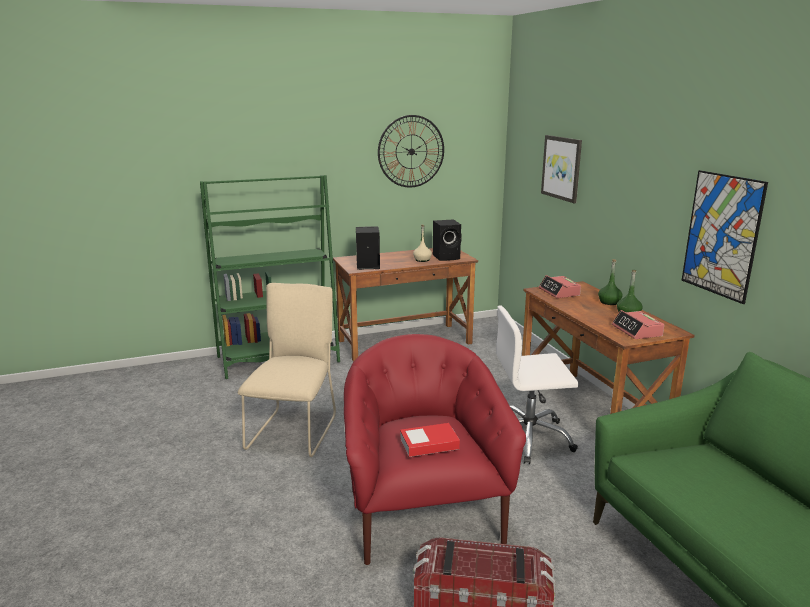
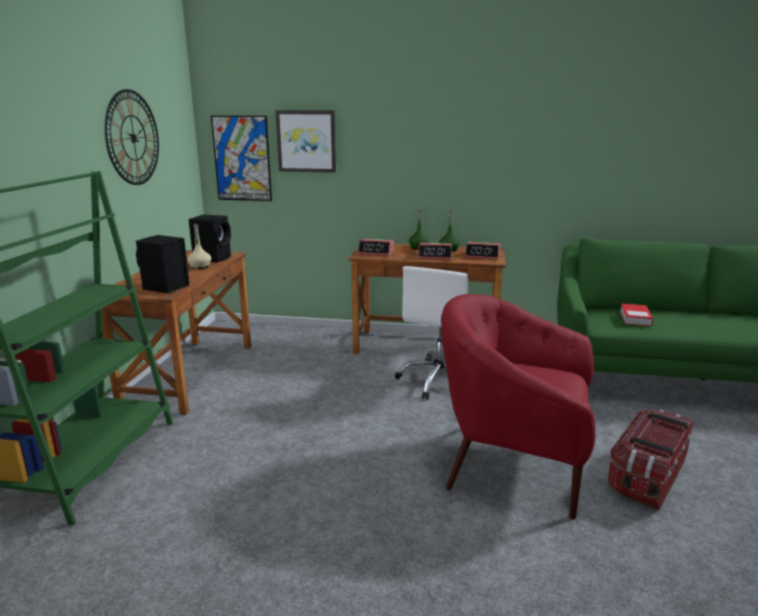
camera: 60 degrees left, 0 degrees up
(294, 430) = (292, 499): beige chair -> none
(429, 444) = (555, 381): book -> book (635, 318)
(592, 314) = (435, 256): none -> alarm clock
(721, 235) = (515, 167): picture -> picture (242, 158)

